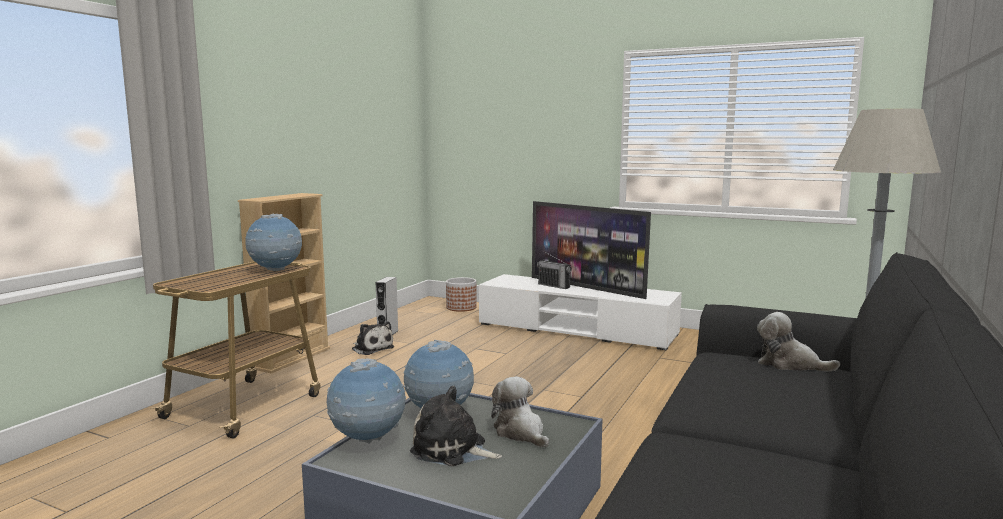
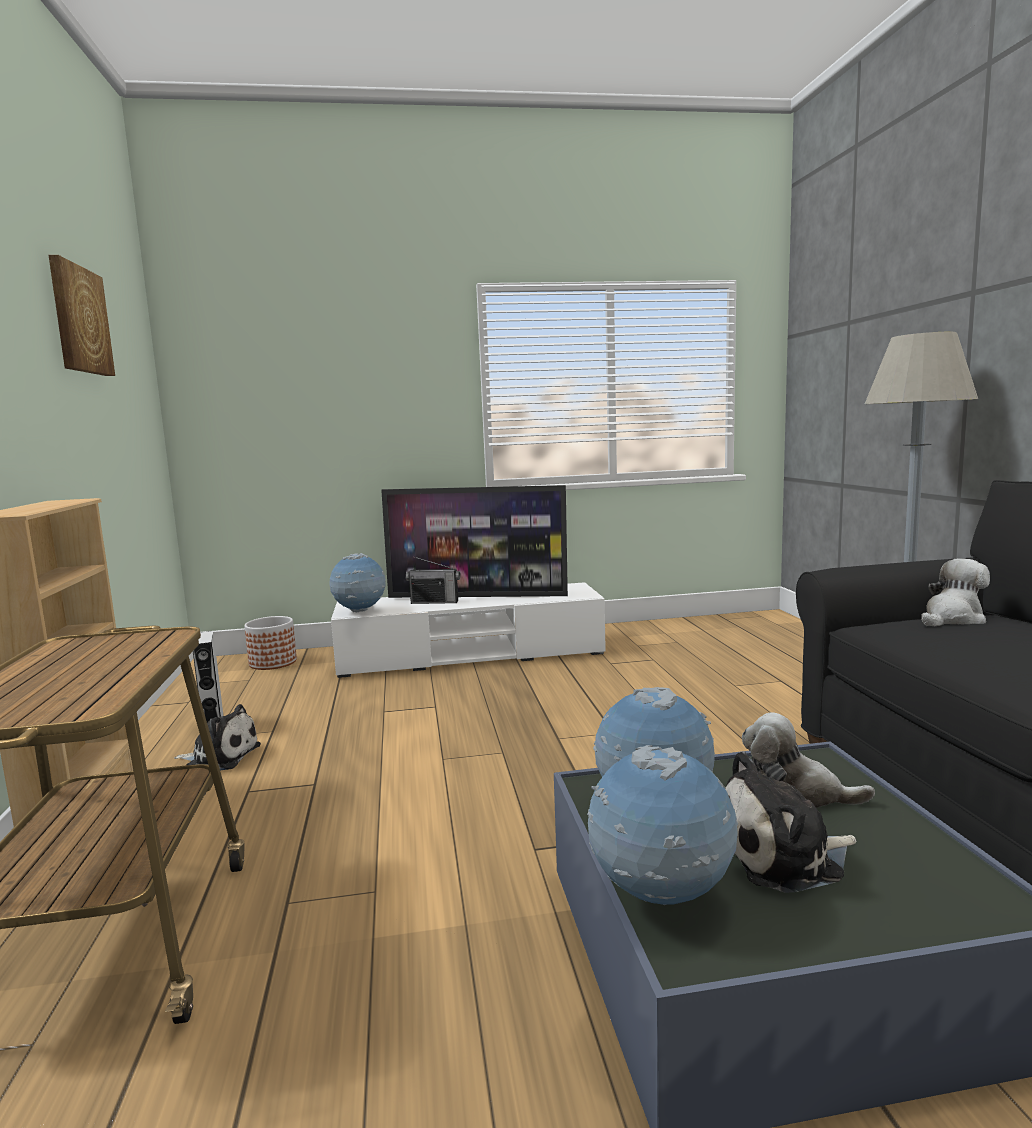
camera: 35 degrees left, 0 degrees up
(276, 271) = (141, 647): globe -> globe (360, 612)
(352, 92) = (79, 320): none -> picture
(789, 364) = (952, 619): plush toy -> plush toy turned 150 degrees clockwise

